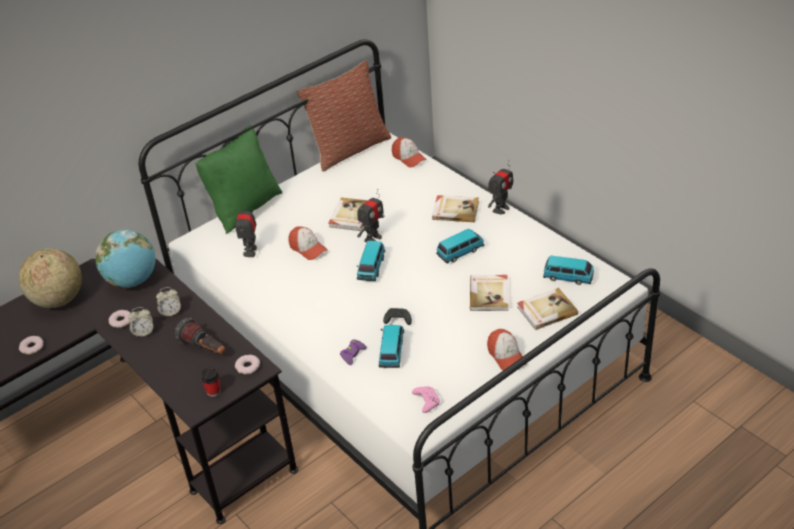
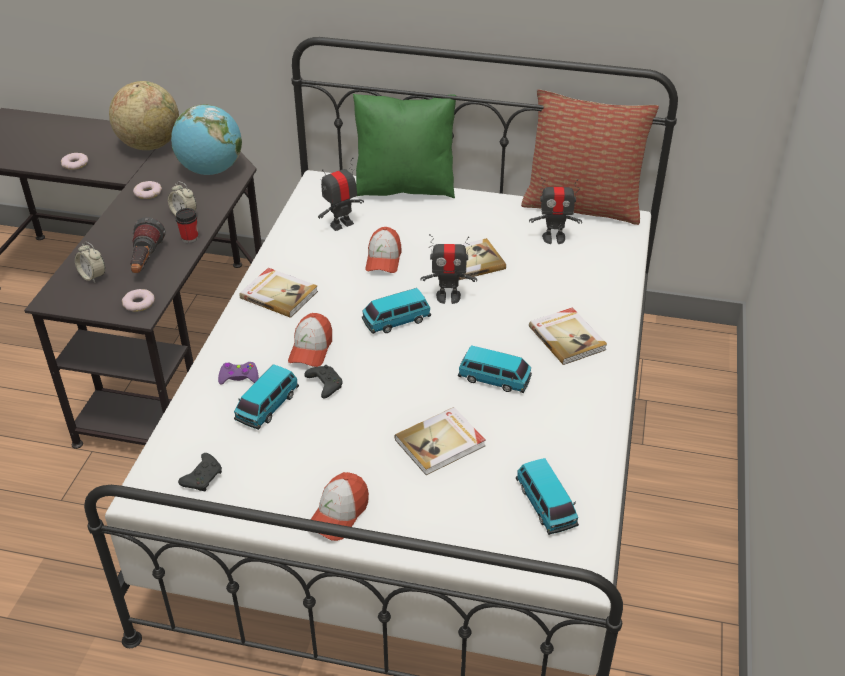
camera: 50 degrees right, 0 degrees up
(143, 332) = (142, 213): alarm clock -> alarm clock (93, 276)
(213, 391) = (86, 298): cup -> cup (190, 238)
(392, 352) = (267, 406): toy car -> toy car turned 150 degrees clockwise
(408, 158) = (620, 255): cap -> cap (311, 349)
(426, 401) = (203, 477): pink game controller -> black game controller
(500, 209) = (614, 375): toy robot -> toy robot (554, 238)
(546, 310) = (458, 513): book -> book (279, 294)

